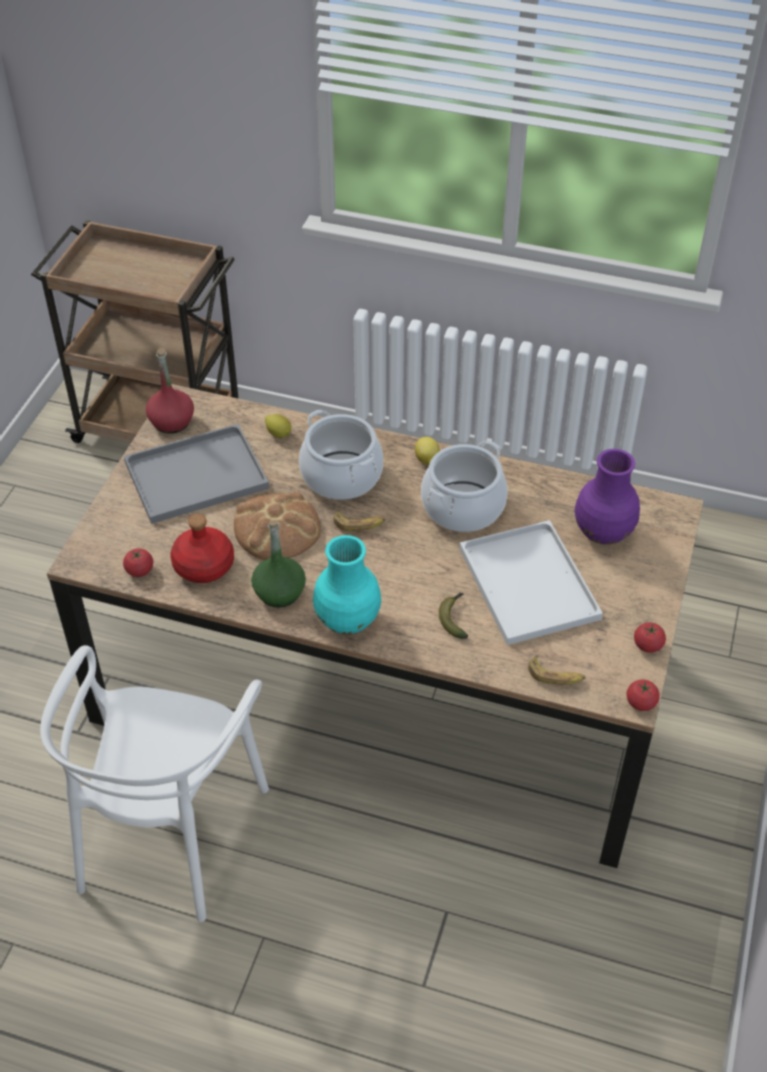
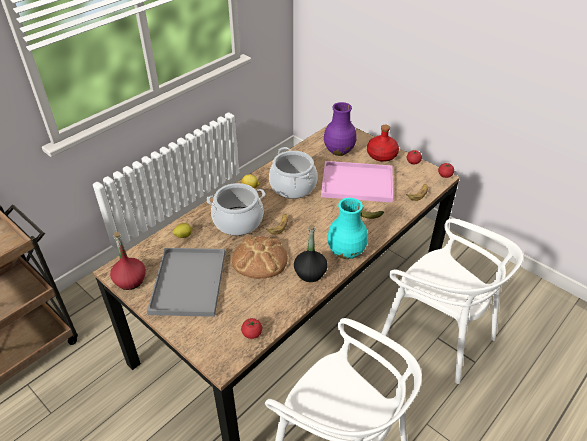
camera: 65 degrees left, 5 degrees down
(204, 566) = (268, 300): red bottle -> red bottle (382, 155)
(279, 592) = (310, 273): green bottle -> black bottle
(453, 910) = (438, 335): none -> white chair
(531, 585) = (358, 182): white tray -> pink tray

